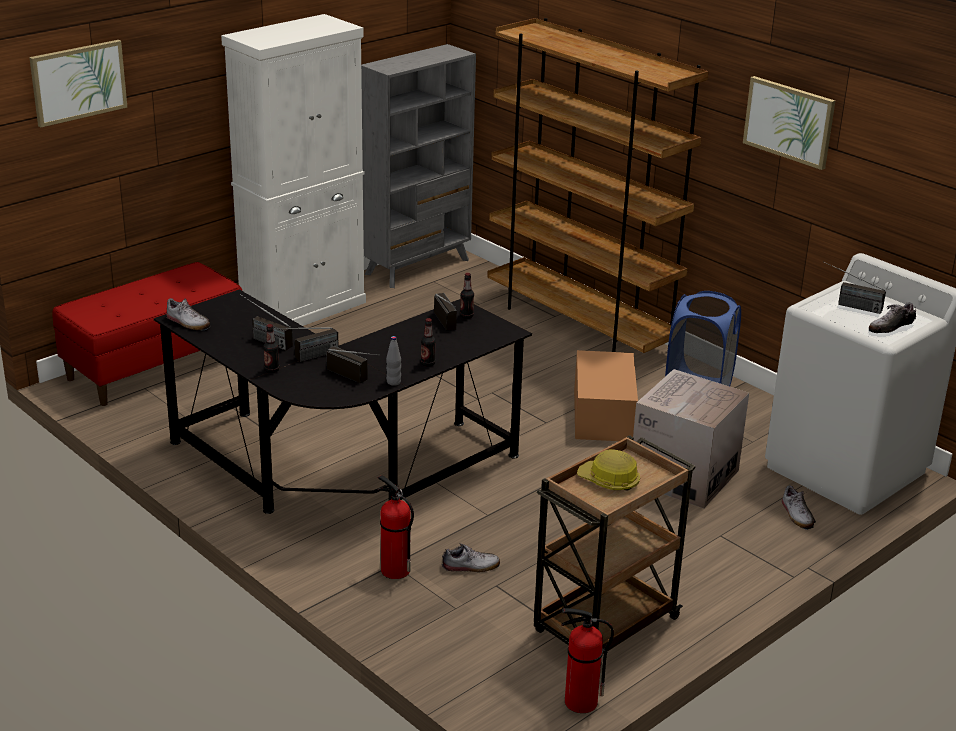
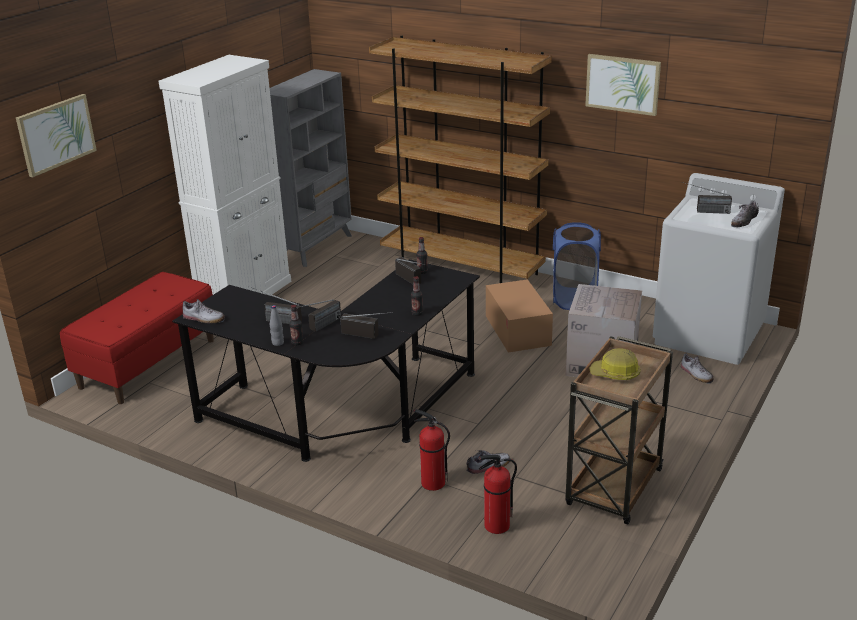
camera: 15 degrees left, 0 degrees up
(393, 382) = (400, 333): grey bottle -> grey bottle (278, 343)
(579, 702) = (631, 552): fire extinguisher -> fire extinguisher (496, 526)

